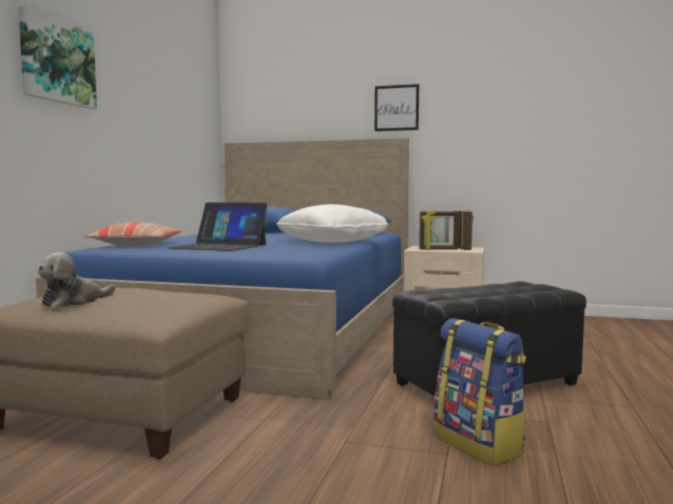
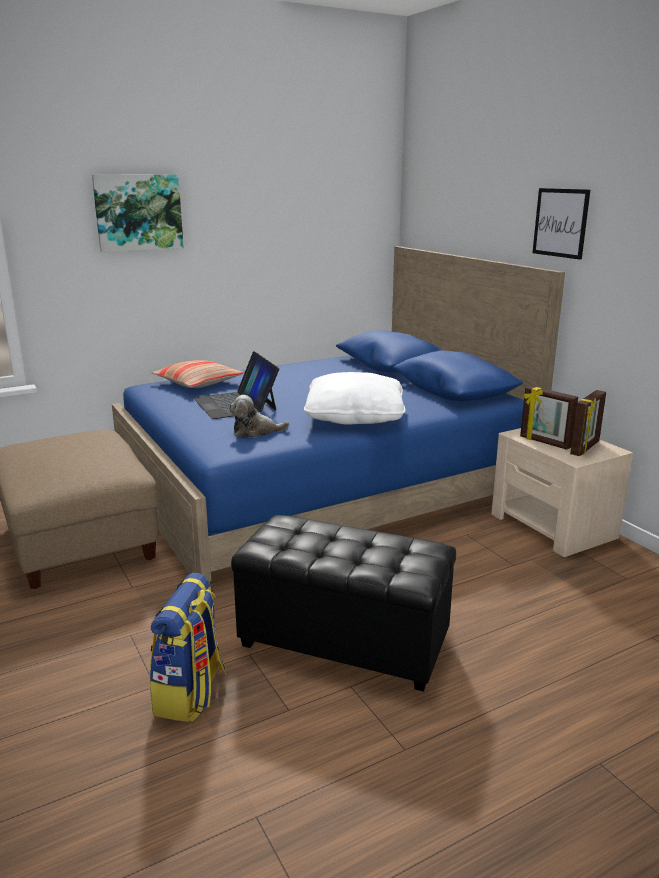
camera: 45 degrees right, 15 degrees up
(74, 302) = (40, 454): plush toy -> plush toy (255, 432)

